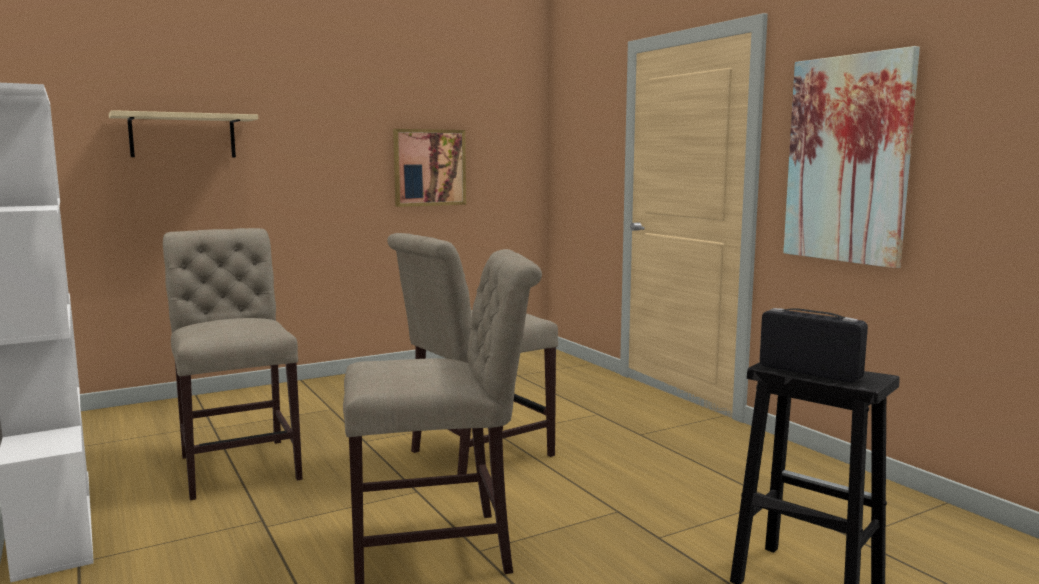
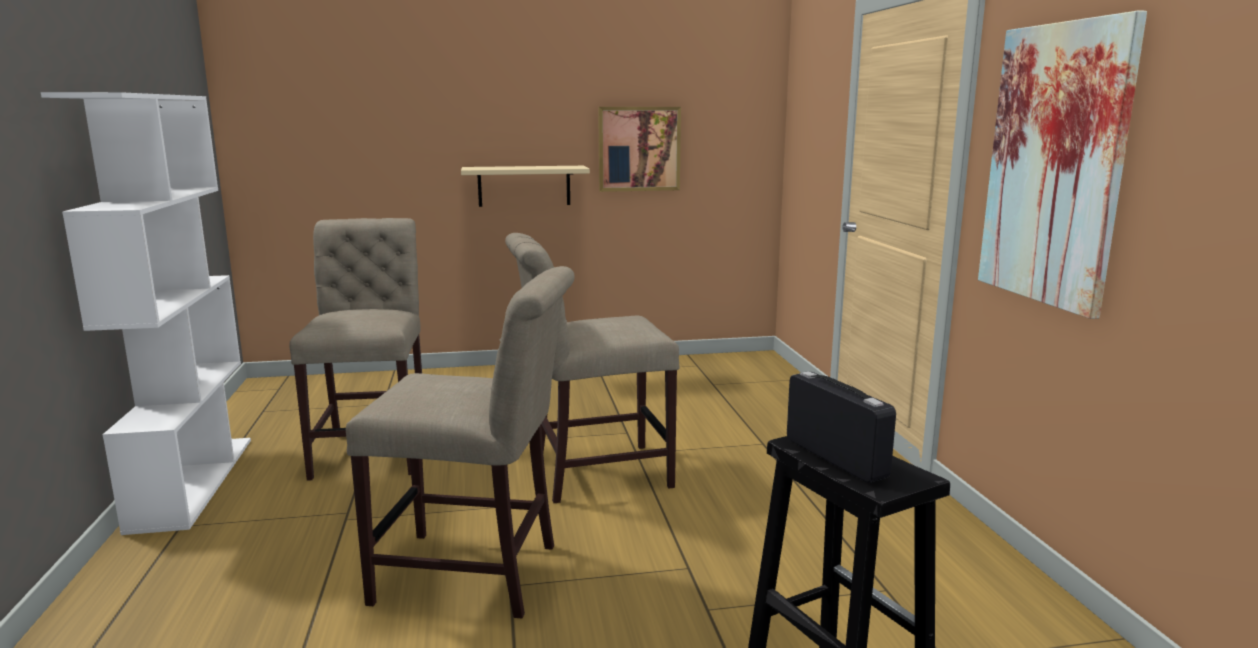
camera: 20 degrees right, 5 degrees up
(183, 136) = (381, 118): beige shelf -> beige shelf (524, 186)

